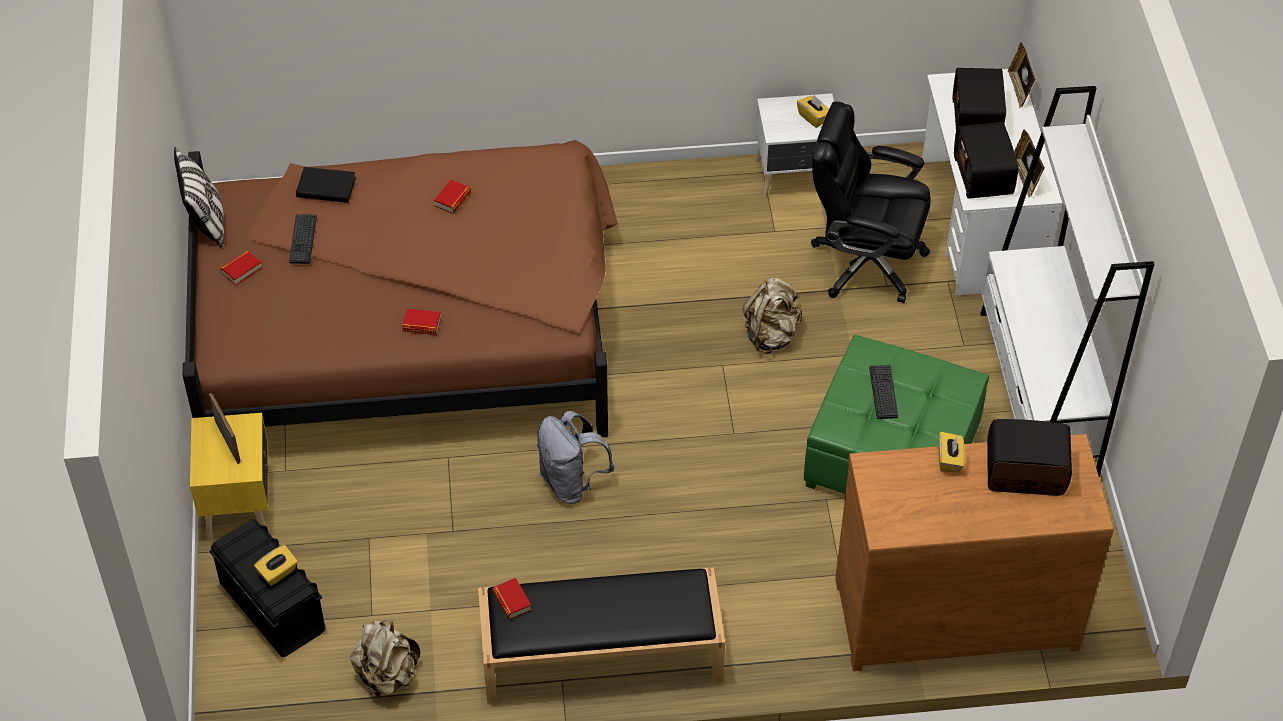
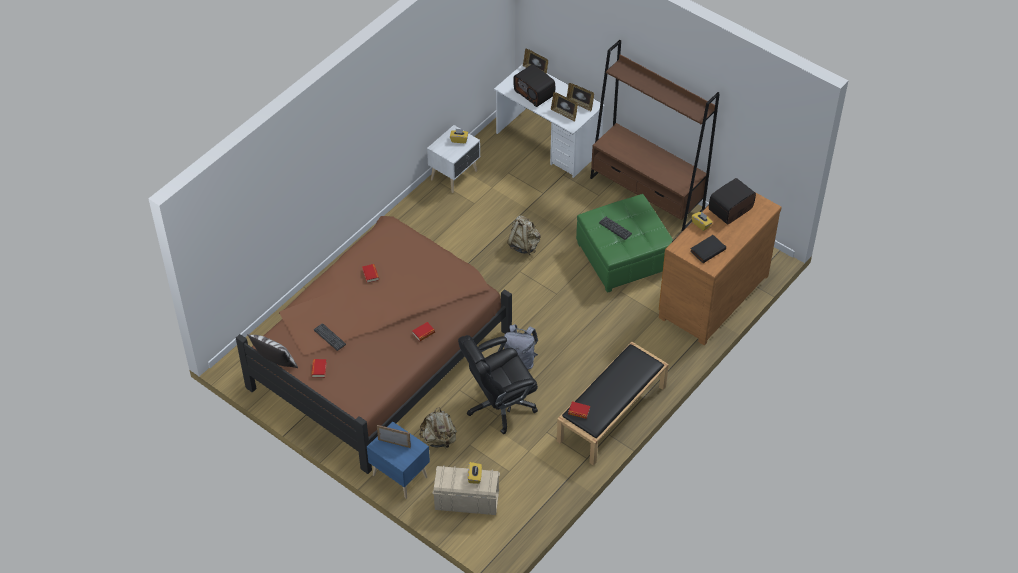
camera: 45 degrees left, 0 degrees up
(239, 504) = (400, 475): yellow nightstand -> blue nightstand
(272, 607) = (466, 501): black storage box -> beige storage box
(327, 186) = (310, 309): black book -> black book (707, 250)
(387, 676) = (543, 487): beige backpack -> beige backpack (439, 439)
(864, 262) = (523, 190): black office chair -> black office chair (499, 405)
(984, 175) = (564, 114): radio -> picture frame
(1037, 395) = (647, 194): white bookcase -> brown bookcase

